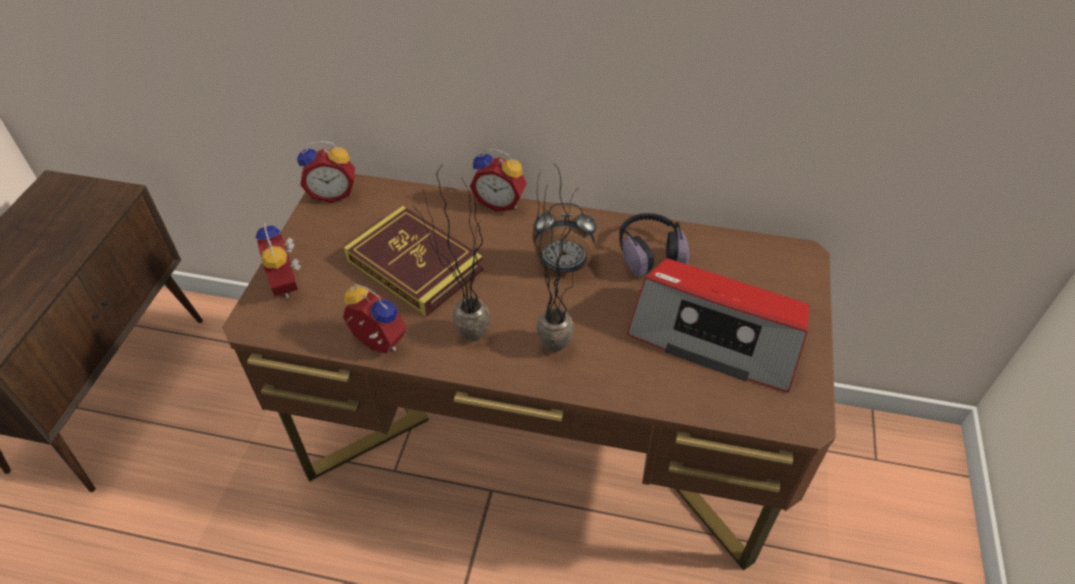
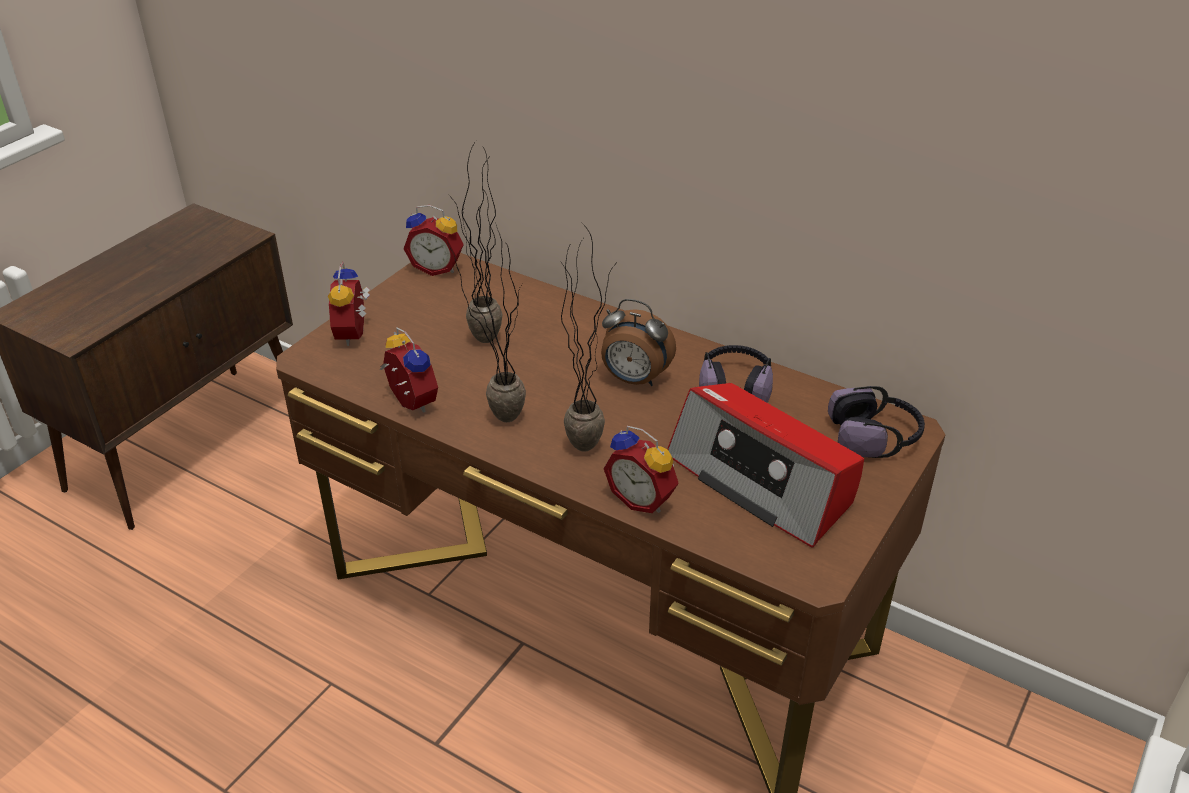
camera: 20 degrees right, 10 degrees down
(415, 265) = (483, 345): book -> potted plant
(500, 202) = (601, 309): alarm clock -> alarm clock (643, 499)
(780, 271) = (875, 438): none -> headphones

